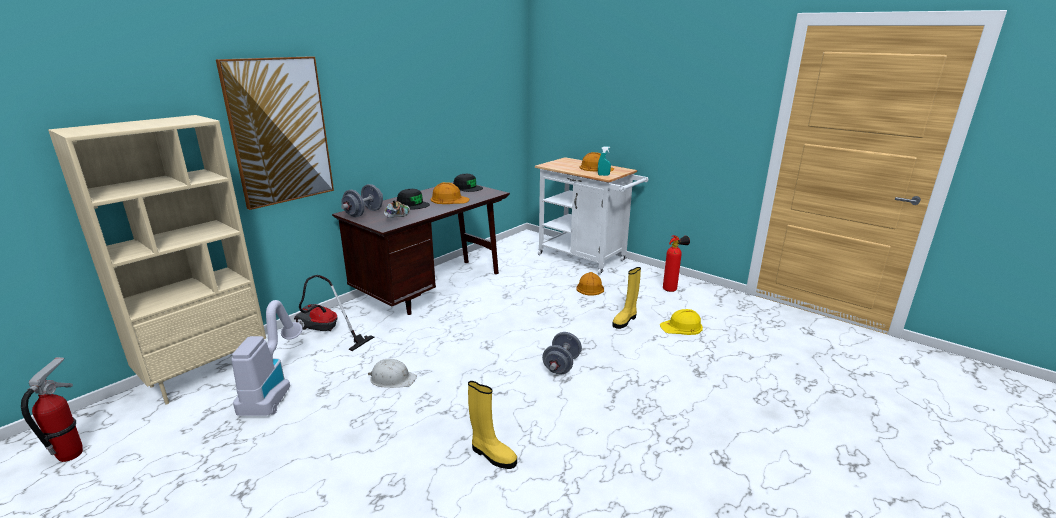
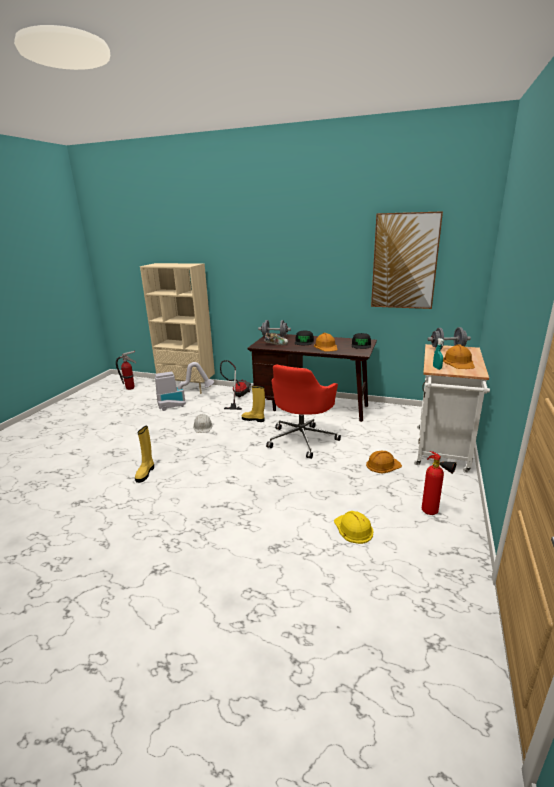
camera: 70 degrees right, 0 degrees up
(279, 131) = (245, 278): picture -> picture (404, 261)
(505, 313) = (302, 439): none -> red office chair
(561, 365) = (246, 476): grey dumbbell -> grey dumbbell (447, 349)
(625, 320) = (336, 493): yellow boot -> yellow boot (254, 419)

